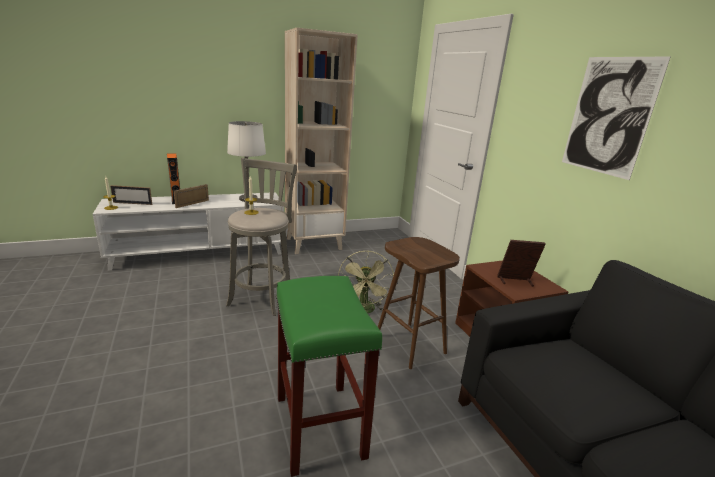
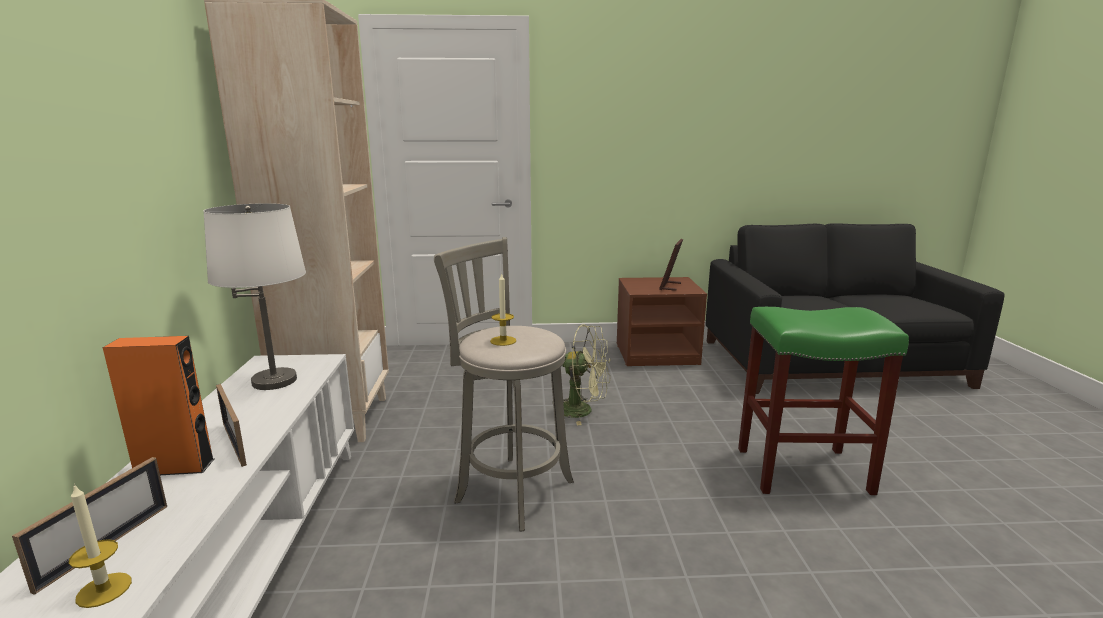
camera: 70 degrees left, 5 degrees down
(411, 345) = (662, 397): brown stool -> none
(608, 116) = (680, 118): picture -> none

